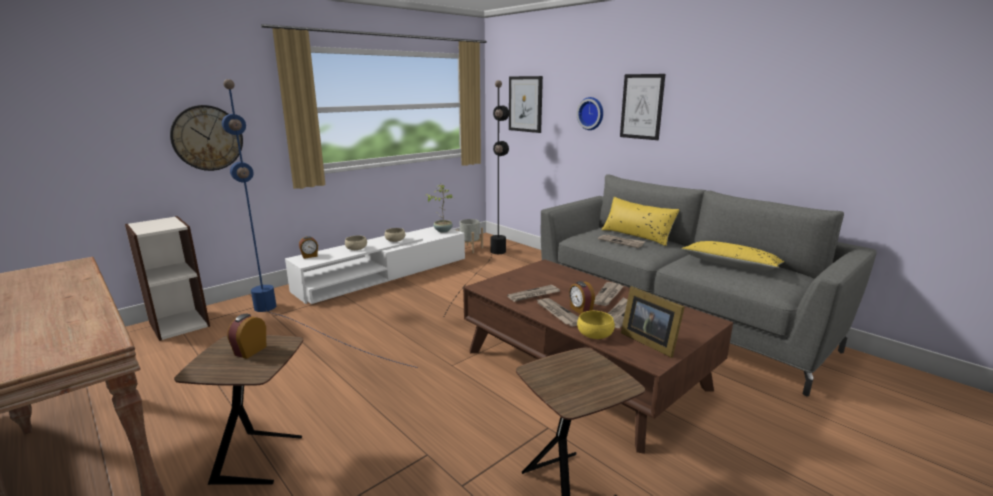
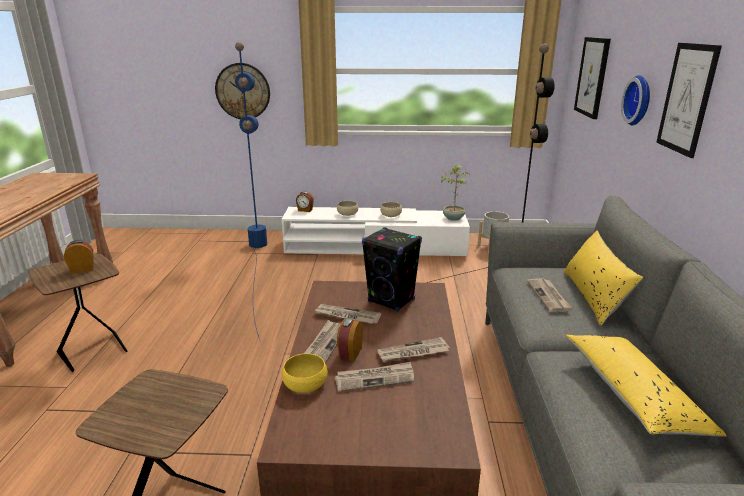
camera: 45 degrees right, 5 degrees up
(179, 324) = (202, 237): bookcase -> none
(539, 278) = (391, 301): none -> black speaker
(648, 341) = (331, 423): picture frame -> none

